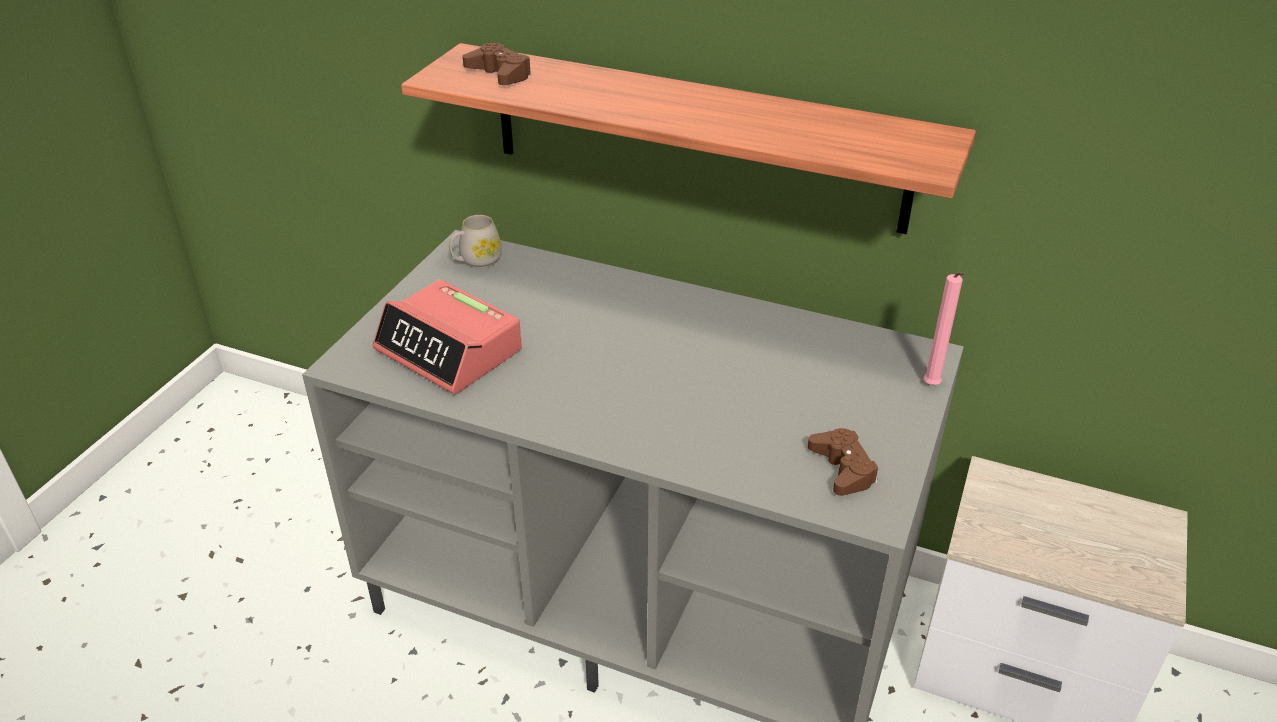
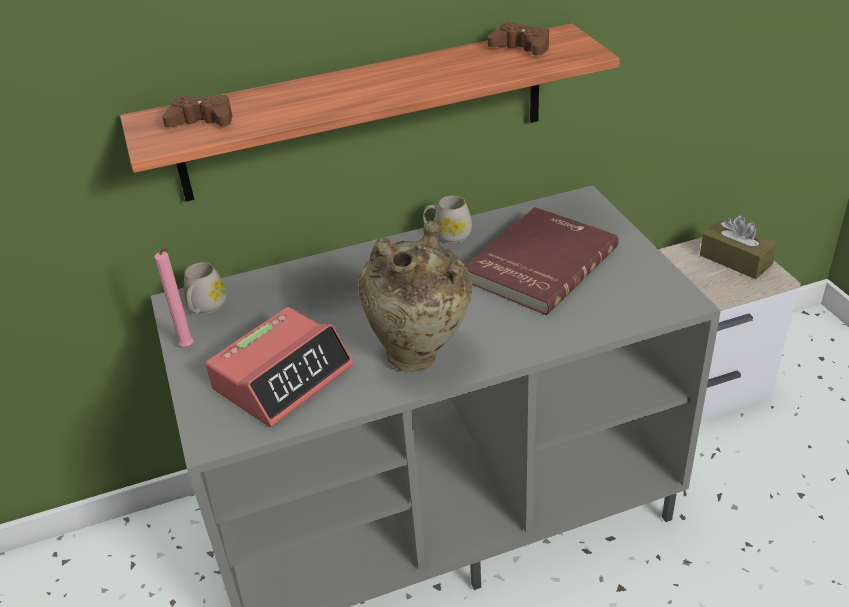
camera: 40 degrees left, 0 degrees up
(449, 350) = (283, 377): alarm clock -> alarm clock turned 45 degrees counterclockwise
(569, 401) = (420, 354): none -> beige vase
(745, 313) = (448, 235): none -> white mug
(788, 388) = (538, 263): none -> red book
(843, 468) = (632, 289): brown game controller -> brown game controller (521, 47)
(932, 387) = (610, 216): pink candle -> pink candle (188, 347)
(1134, 545) = (735, 260): none -> brown tissue box

